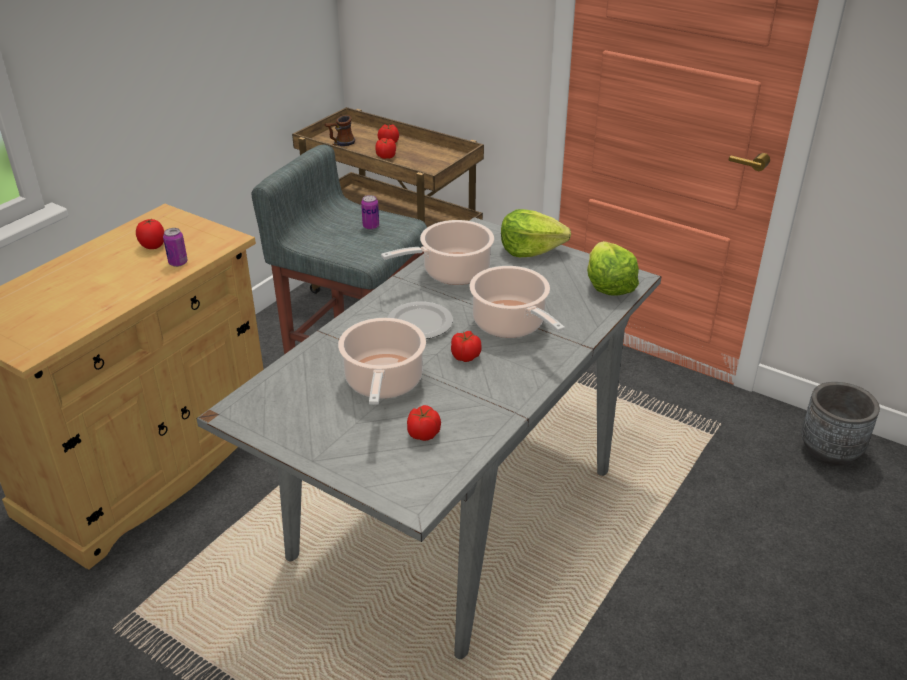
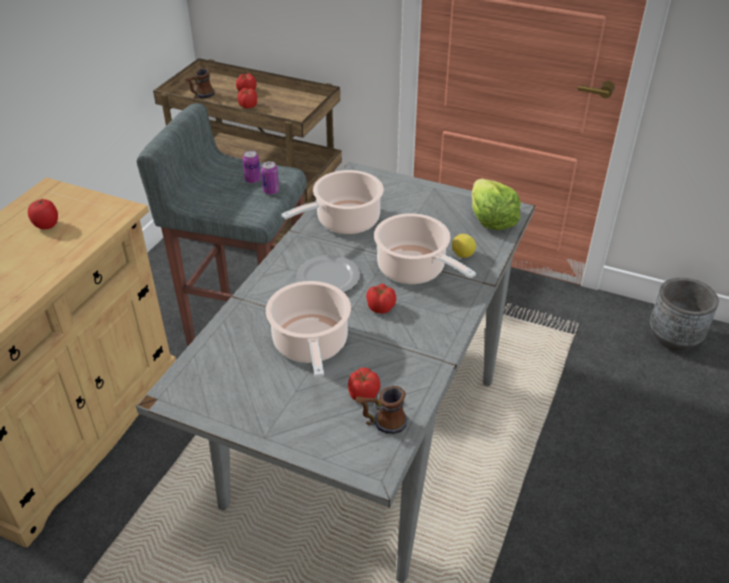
camera: 10 degrees left, 5 degrees up
(178, 263) = (77, 241): can -> can (271, 191)
(434, 462) = (381, 423): none -> mug
(530, 249) = (410, 190): lettuce -> none
(567, 316) = (462, 255): none -> lemon

